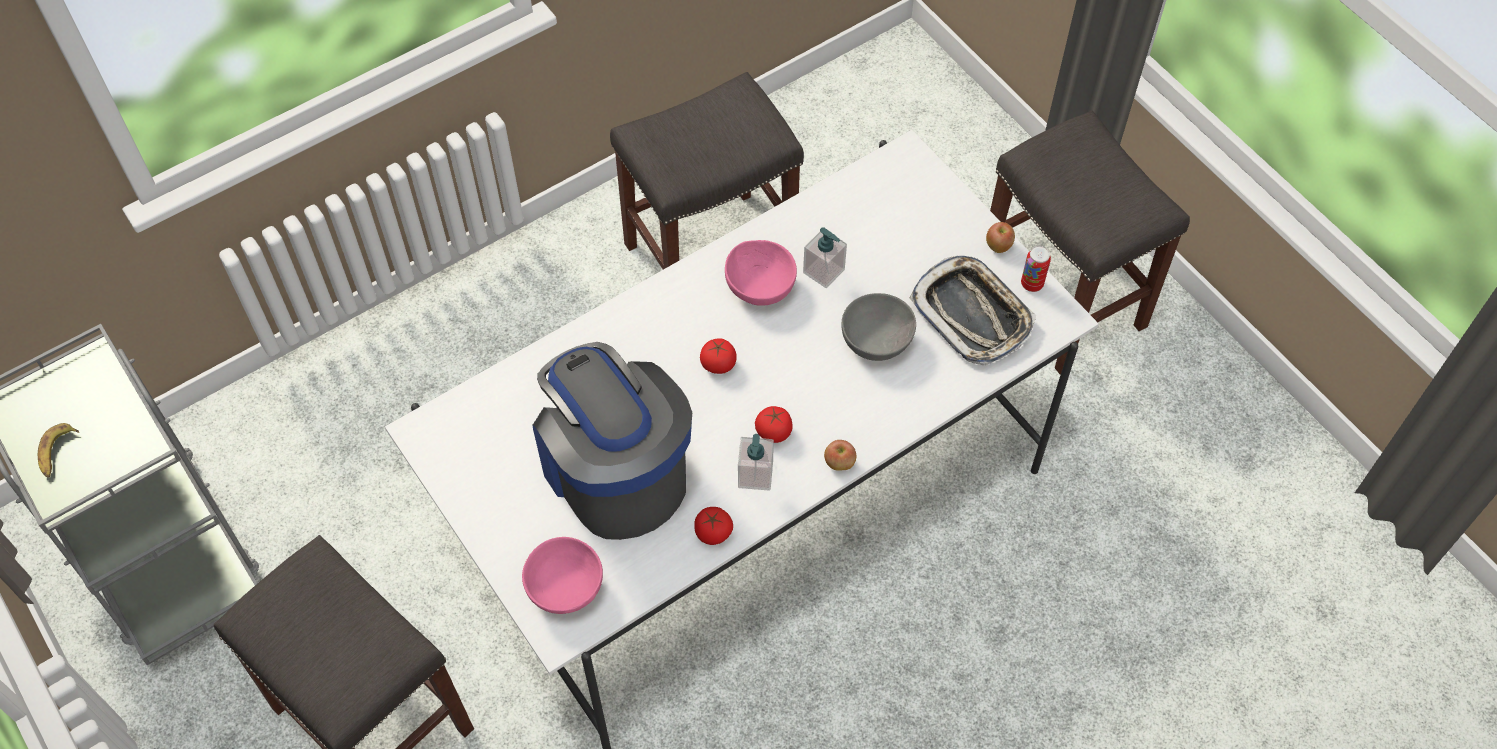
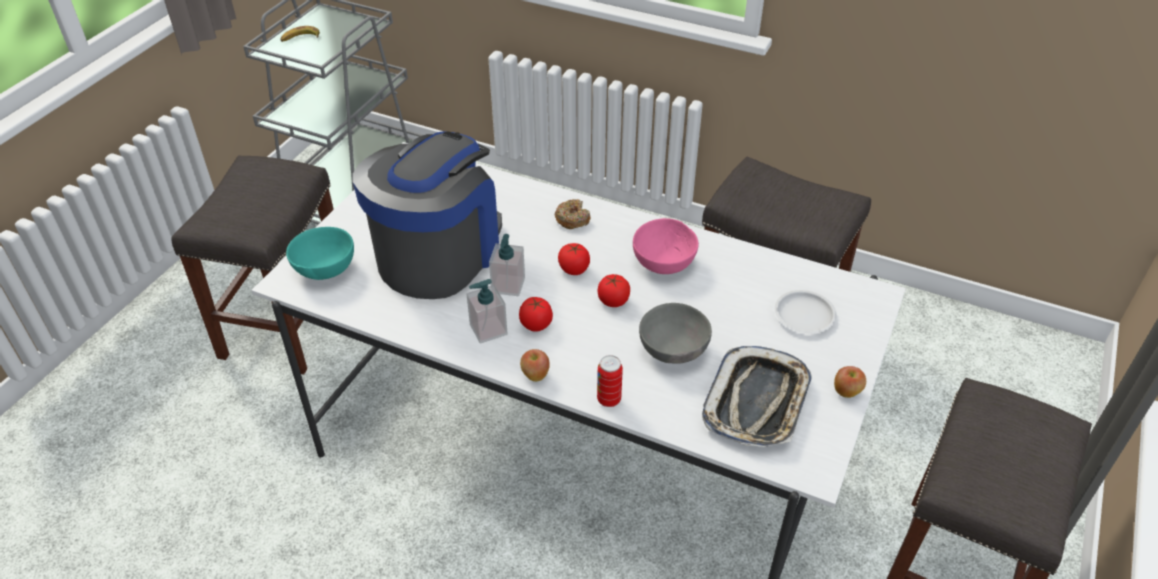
camera: 60 degrees right, 15 degrees down
(566, 590) = (323, 270): pink bowl -> turquoise bowl
(643, 329) = (572, 219): none -> donut
(713, 533) = (419, 327): tomato -> tomato (613, 301)
(824, 271) = (712, 292): soap dispenser -> soap dispenser (508, 285)
(897, 221) = (805, 315): none -> white plate
(1032, 284) = (829, 432): can -> can (609, 399)

